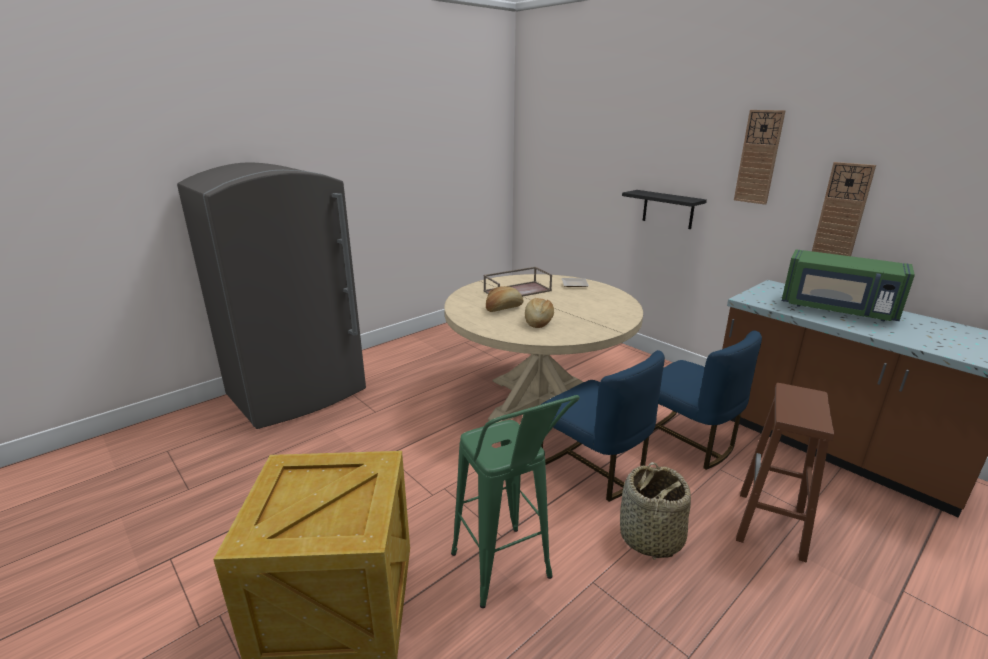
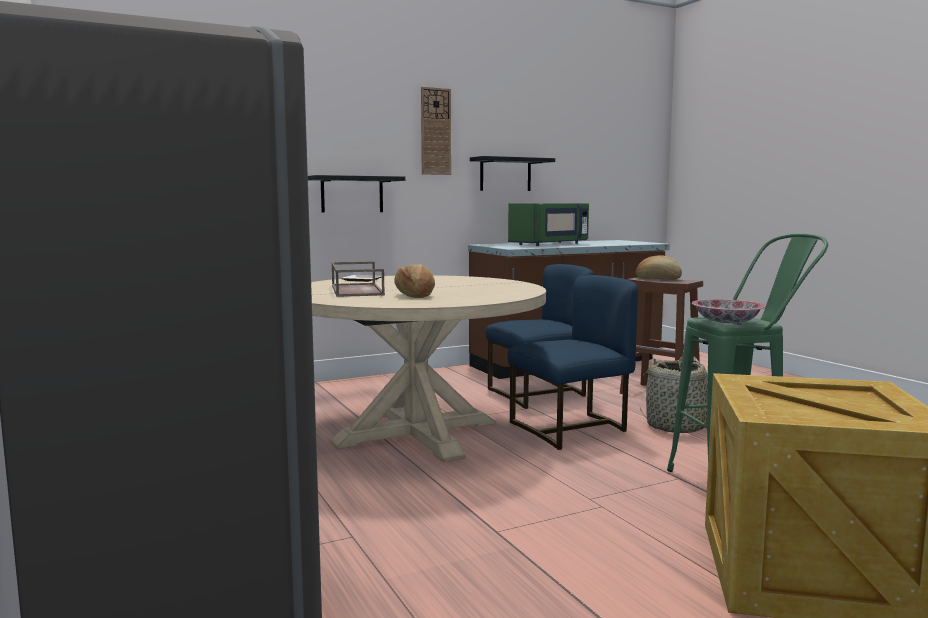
camera: 75 degrees left, 15 degrees down
(492, 438) = (727, 322): none -> bowl
(538, 321) = (472, 291): bread -> bread (658, 279)
(842, 213) = (505, 174): wall clock -> black shelf

